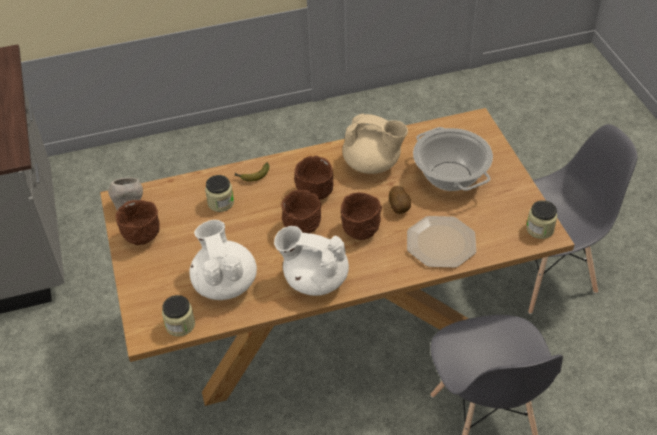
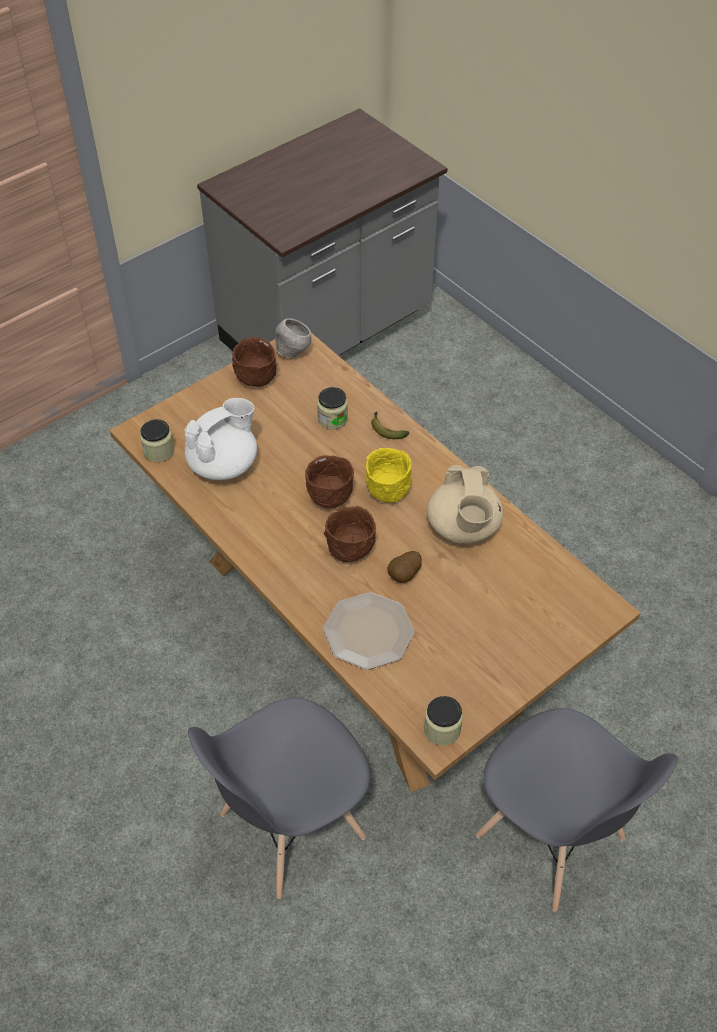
camera: 65 degrees right, 5 degrees up
(315, 193) = (388, 491): brown bowl -> yellow bowl
(315, 279) = (261, 534): white teapot -> none
(451, 177) = (485, 611): cooking pot -> none

